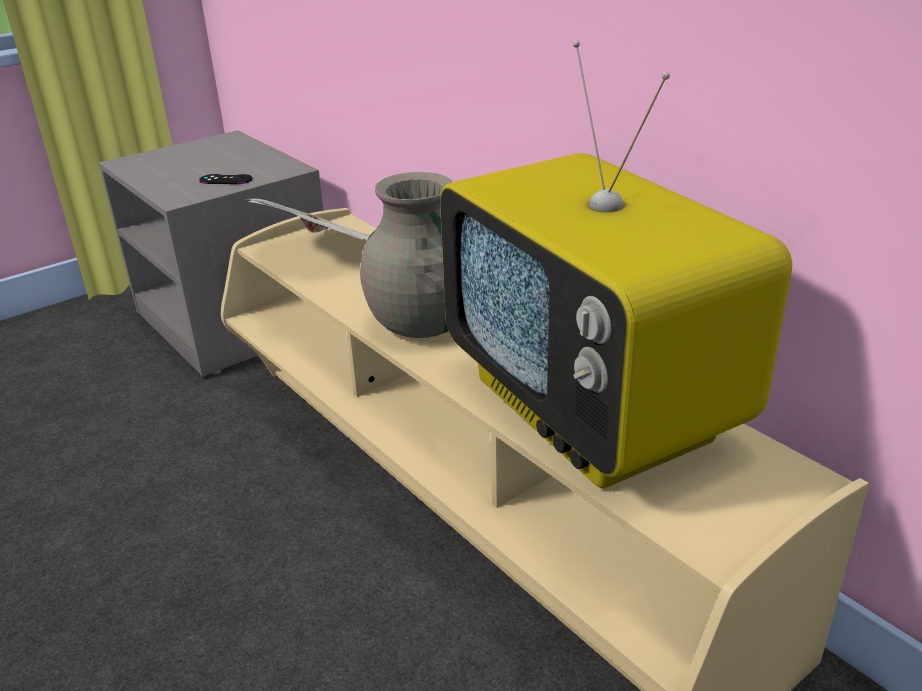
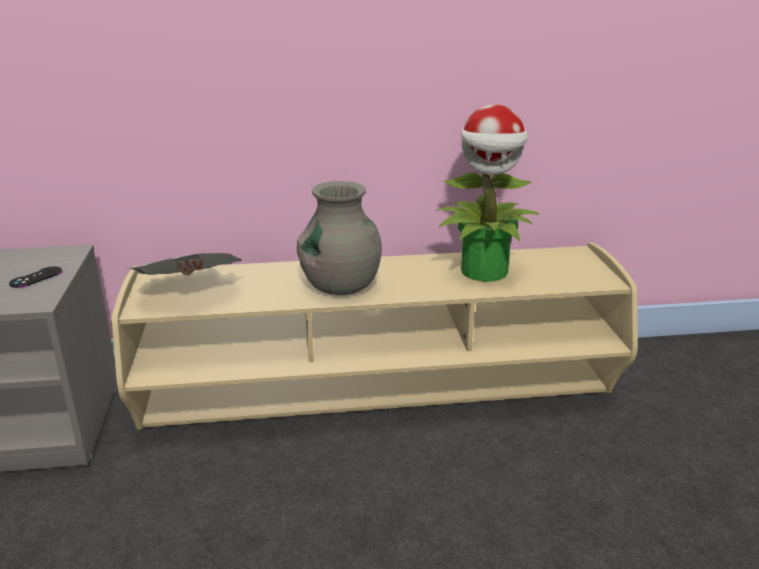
camera: 60 degrees left, 5 degrees down
(595, 410) = (485, 272): television -> potted plant

